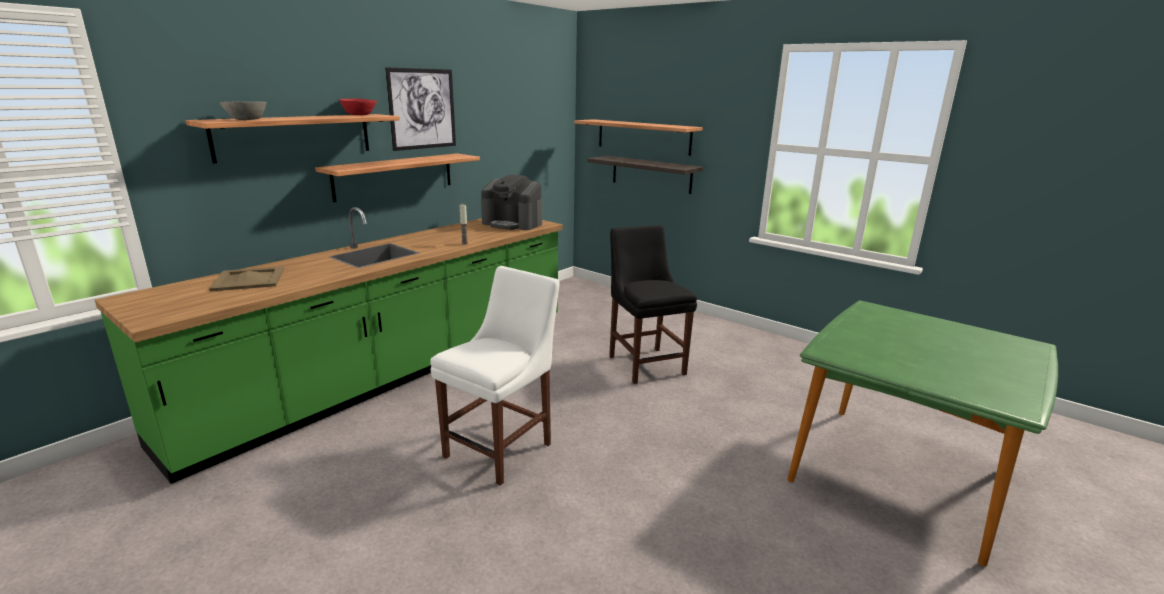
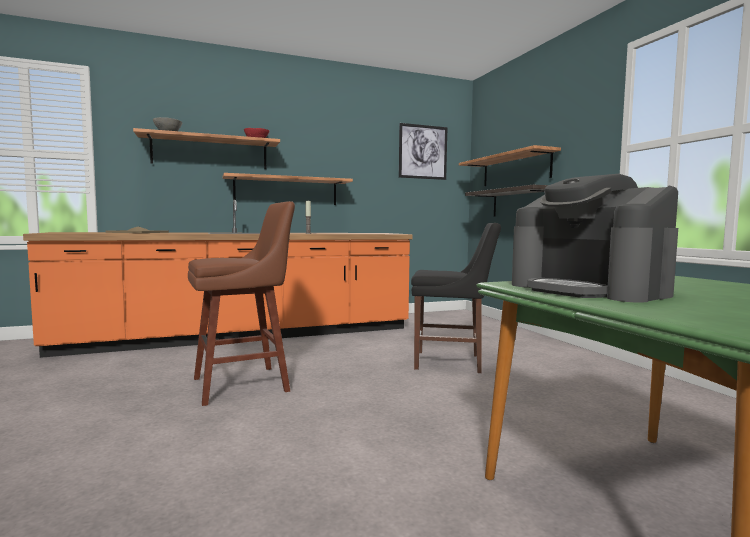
camera: 30 degrees right, 15 degrees down
(394, 373) = (244, 336): green counter -> orange counter
(422, 109) = (315, 144): picture -> picture (423, 152)
(502, 448) = (243, 384): white chair -> brown stool
(513, 223) = (372, 233): coffee machine -> coffee machine (588, 289)
(645, 363) = (452, 362): black chair -> black chair turned 90 degrees clockwise

